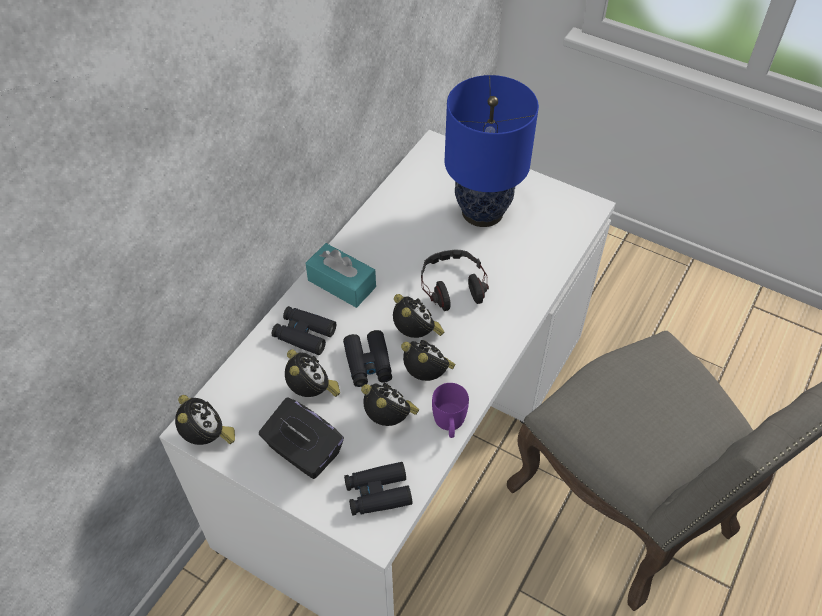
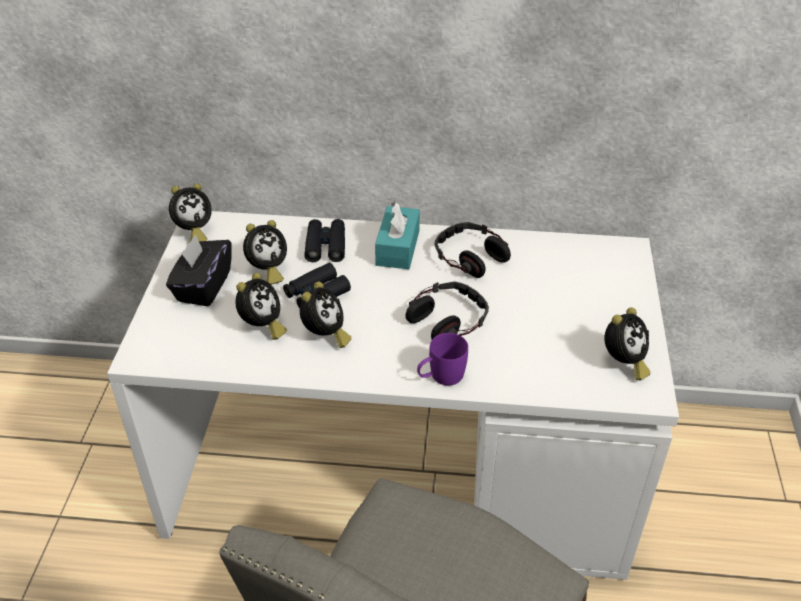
camera: 65 degrees right, 10 degrees down
(377, 493) = (180, 344): black binoculars -> none
(384, 241) = (470, 256): none -> headphones
(416, 334) = (369, 313): alarm clock -> alarm clock (623, 363)
(449, 424) = (276, 368): purple mug -> purple mug (440, 377)
(482, 211) = (565, 310): blue table lamp -> none

